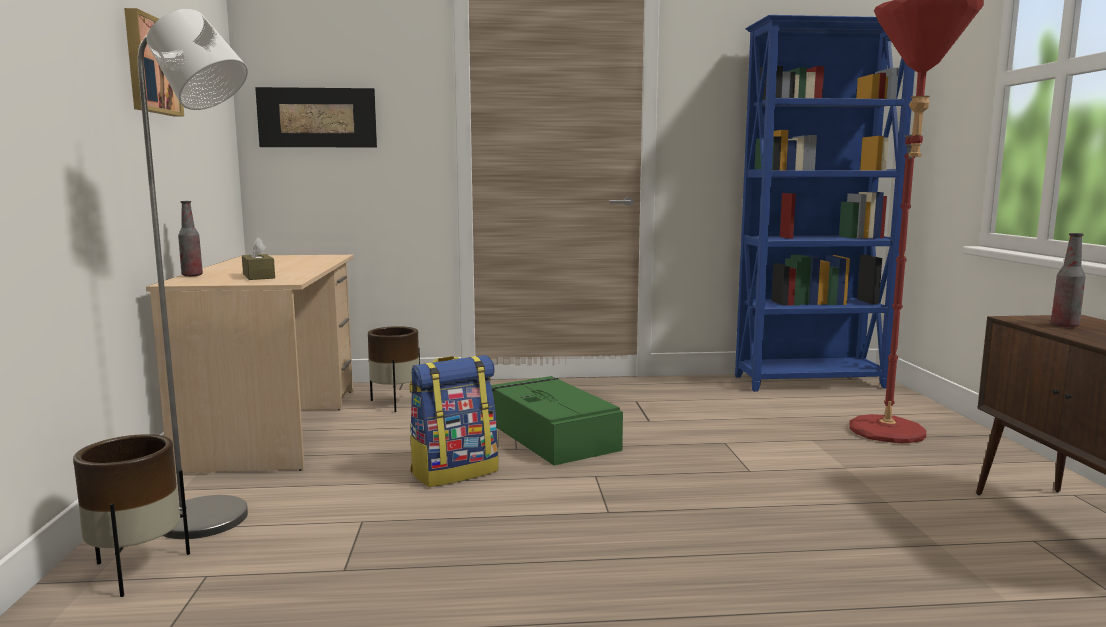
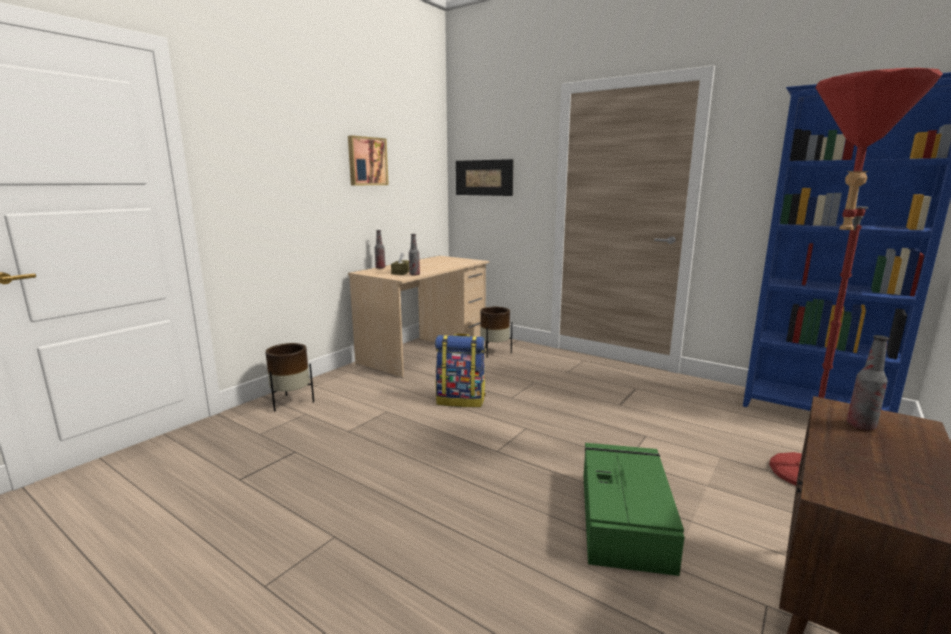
camera: 40 degrees right, 5 degrees up
(217, 521) = (340, 391): grey floor lamp -> none
(294, 276) = (414, 274): none -> bottle
(551, 435) = (543, 395): green storage box -> green storage box (624, 517)

